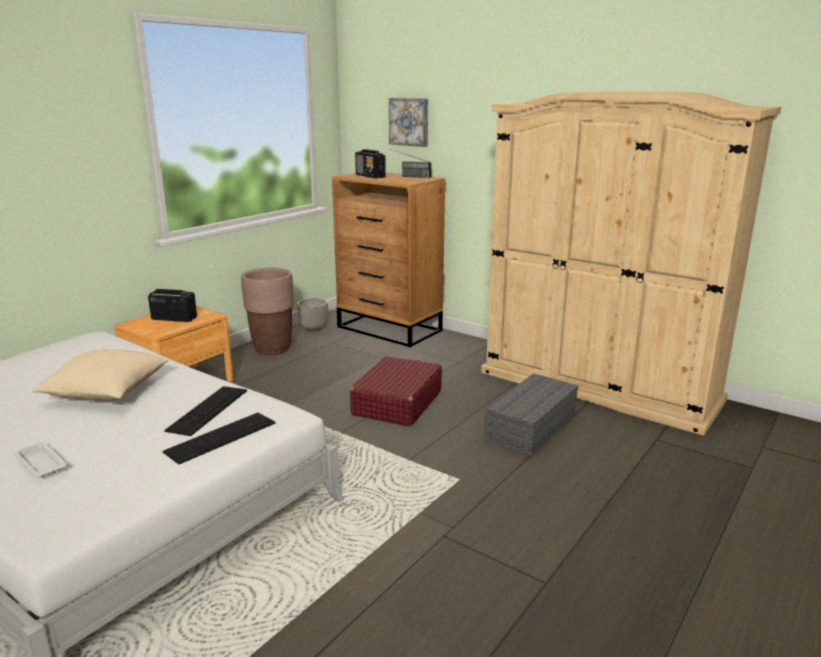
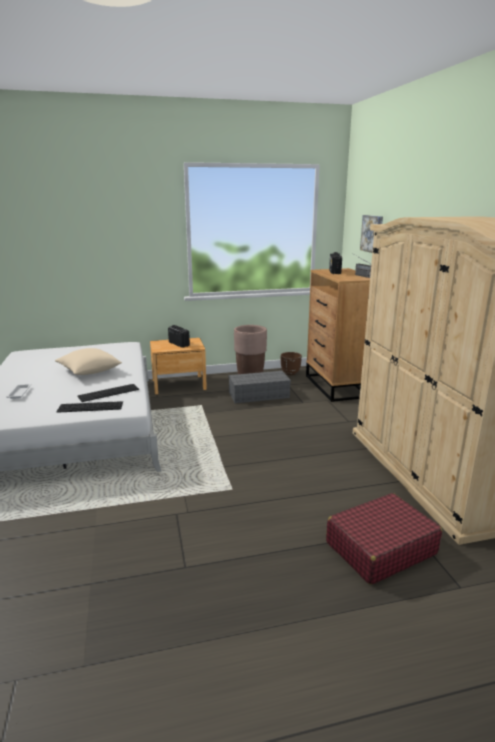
camera: 40 degrees right, 0 degrees up
(314, 328) = (290, 373): grey planter -> brown planter
(397, 403) = (268, 432): red suitcase -> red suitcase (380, 548)
(532, 428) = (327, 480): grey storage box -> grey storage box (258, 395)

